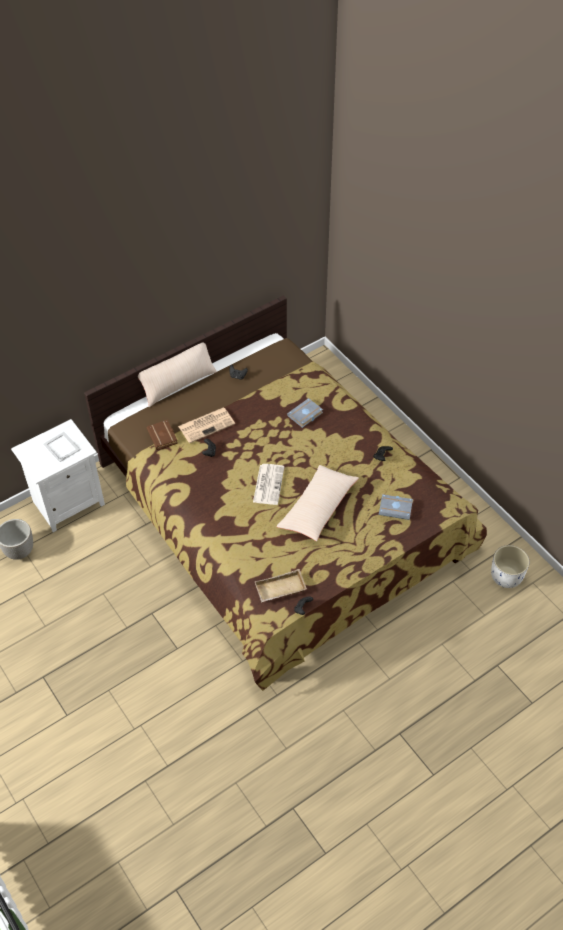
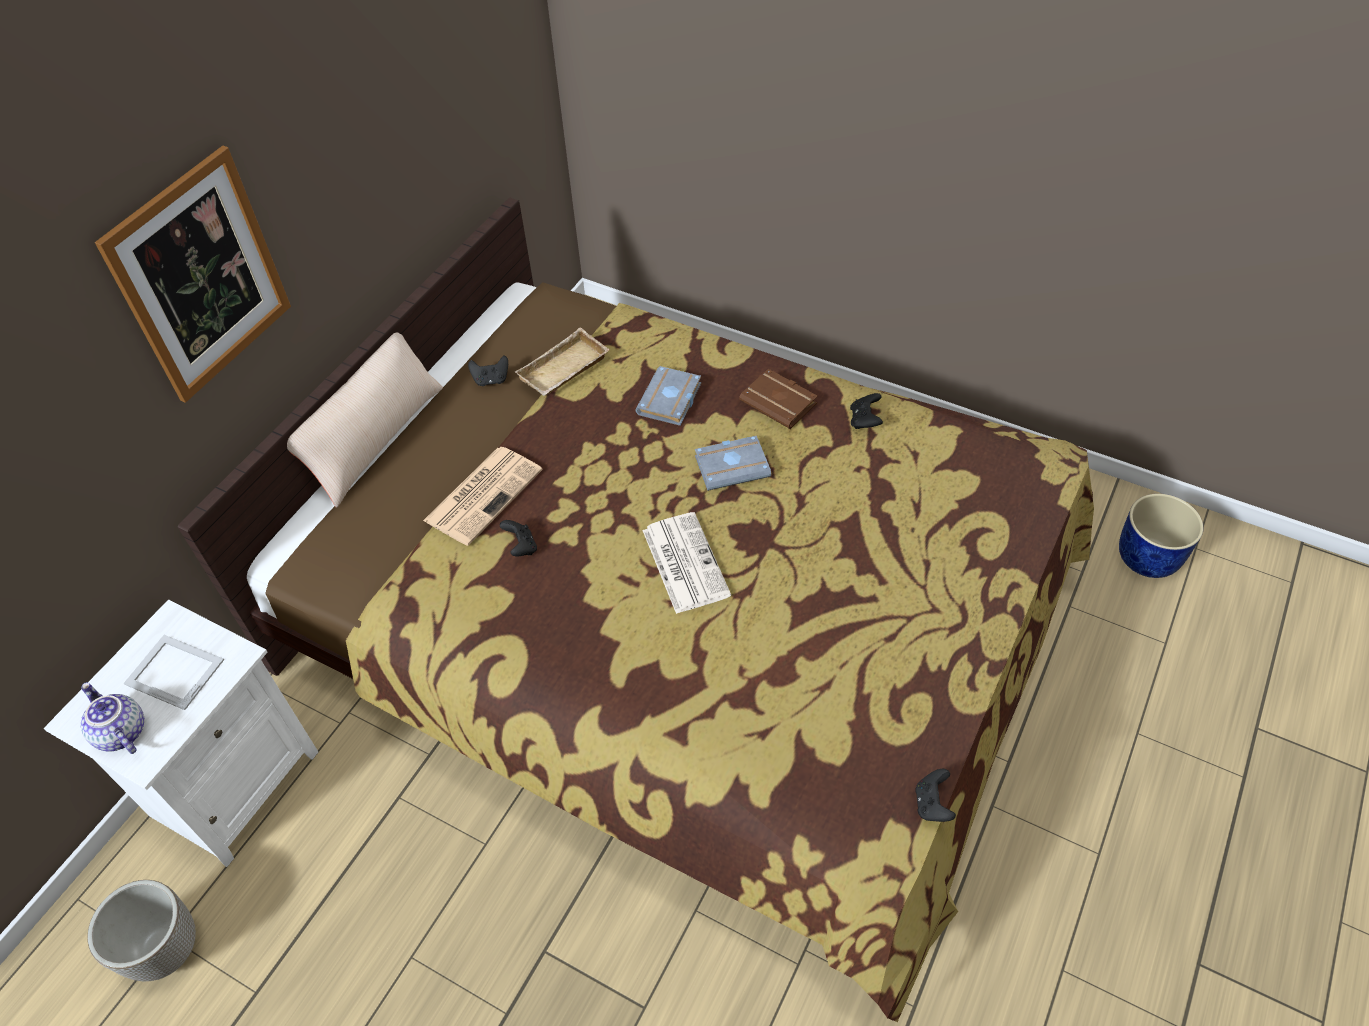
camera: 25 degrees left, 0 degrees up
(35, 461) = (120, 733): none -> teapot
(125, 304) = (200, 276): none -> picture
(163, 437) = (403, 555): brown book -> brown book (780, 402)
(280, 590) = (857, 783): beige tray -> beige tray (564, 371)
(318, 508) = (815, 569): beige pillow -> none
(396, 508) = (961, 505): grey book -> grey book (733, 465)
(506, 577) = (1149, 557): white planter -> blue planter

